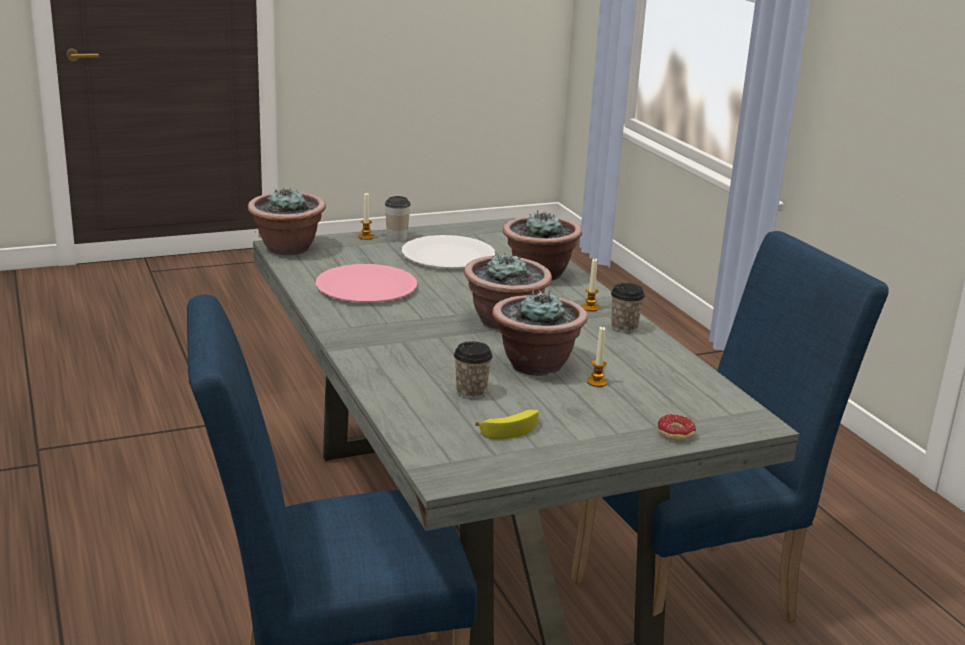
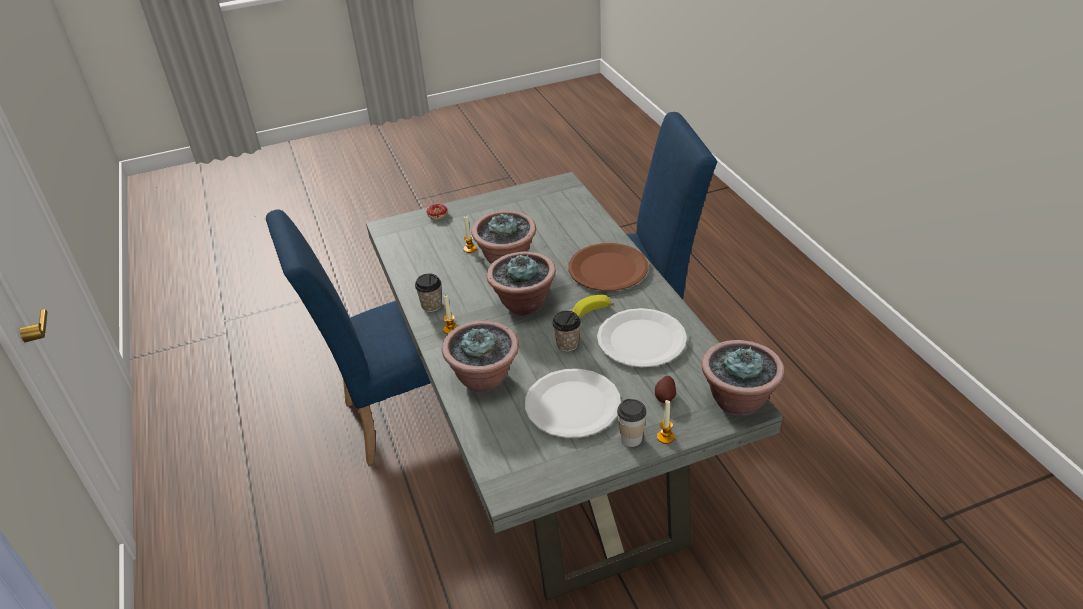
camera: 175 degrees left, 15 degrees up
(357, 254) = (665, 397): none -> potato
(366, 287) = (641, 340): pink plate -> white plate
(389, 346) = (608, 269): none -> brown plate
(471, 392) = (550, 234): cup -> cup (567, 345)
(511, 429) = (528, 211): banana -> banana (590, 313)

